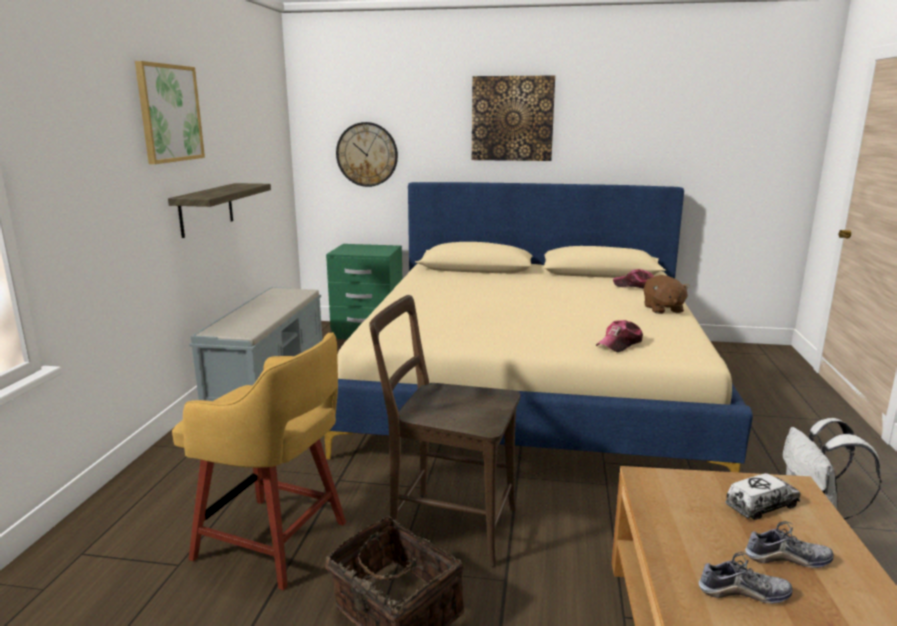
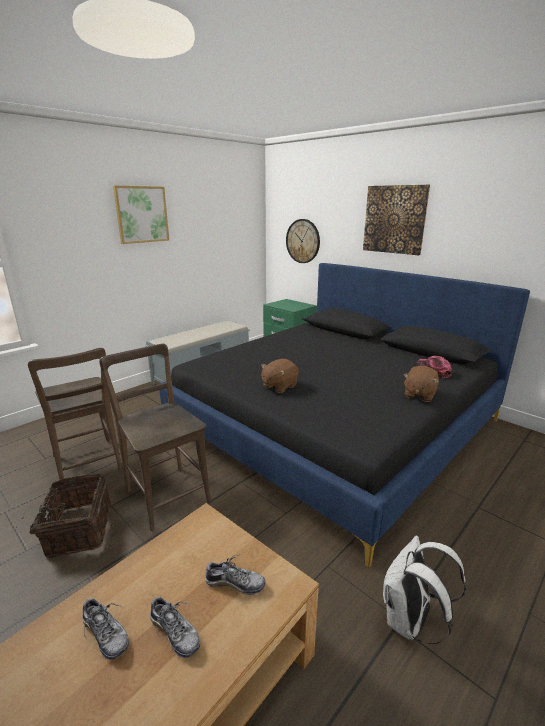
camera: 35 degrees right, 5 degrees up
(206, 209) = (172, 270): shelf -> none
(274, 542) = (88, 464): yellow stool -> brown chair
(526, 333) = (279, 386): none -> brown plush toy
(530, 387) = (334, 424): beige bed -> black bed
(619, 344) = (323, 413): cap -> none
(761, 506) = (235, 583): toy truck -> shoe

